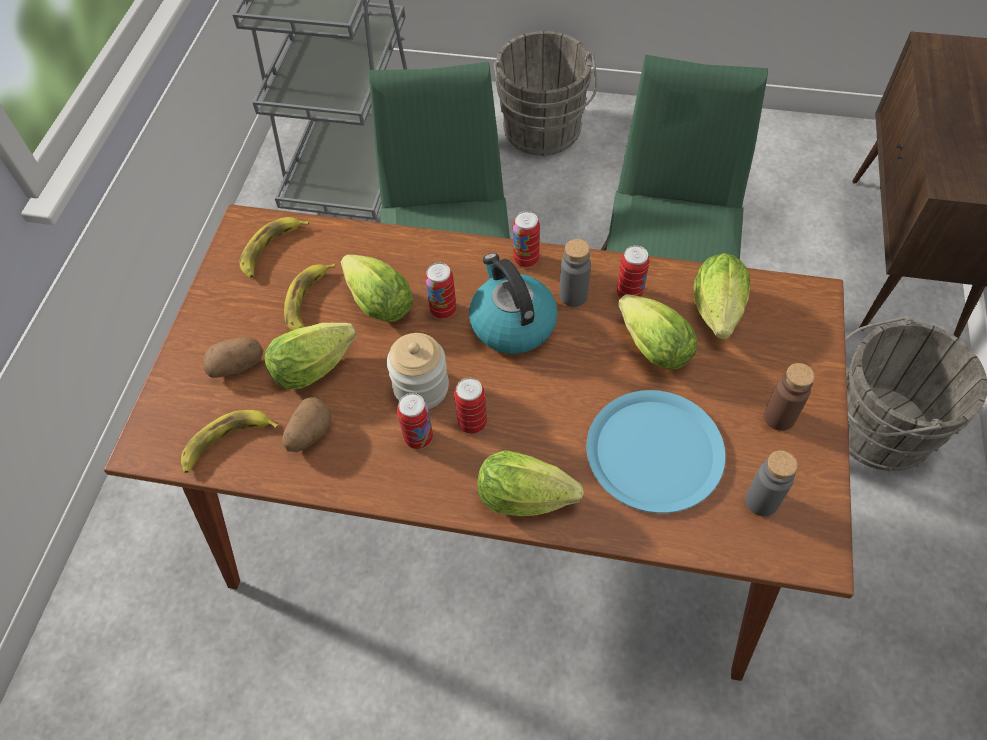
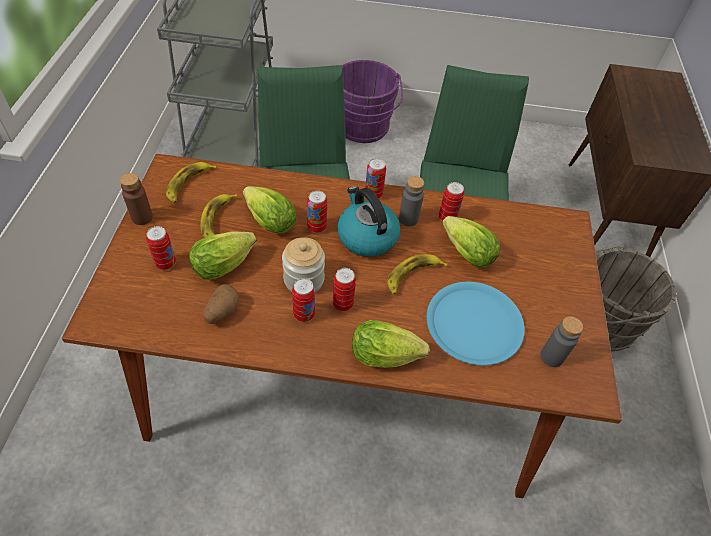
camera: 10 degrees left, 5 degrees down
(226, 442) = (159, 318): banana -> banana (413, 276)
(237, 365) = (166, 263): potato -> can
(542, 133) = (363, 129): grey bucket -> purple bucket
(717, 315) = (508, 232): lettuce -> none
(779, 417) = (557, 300): brown bottle -> brown bottle (142, 217)

